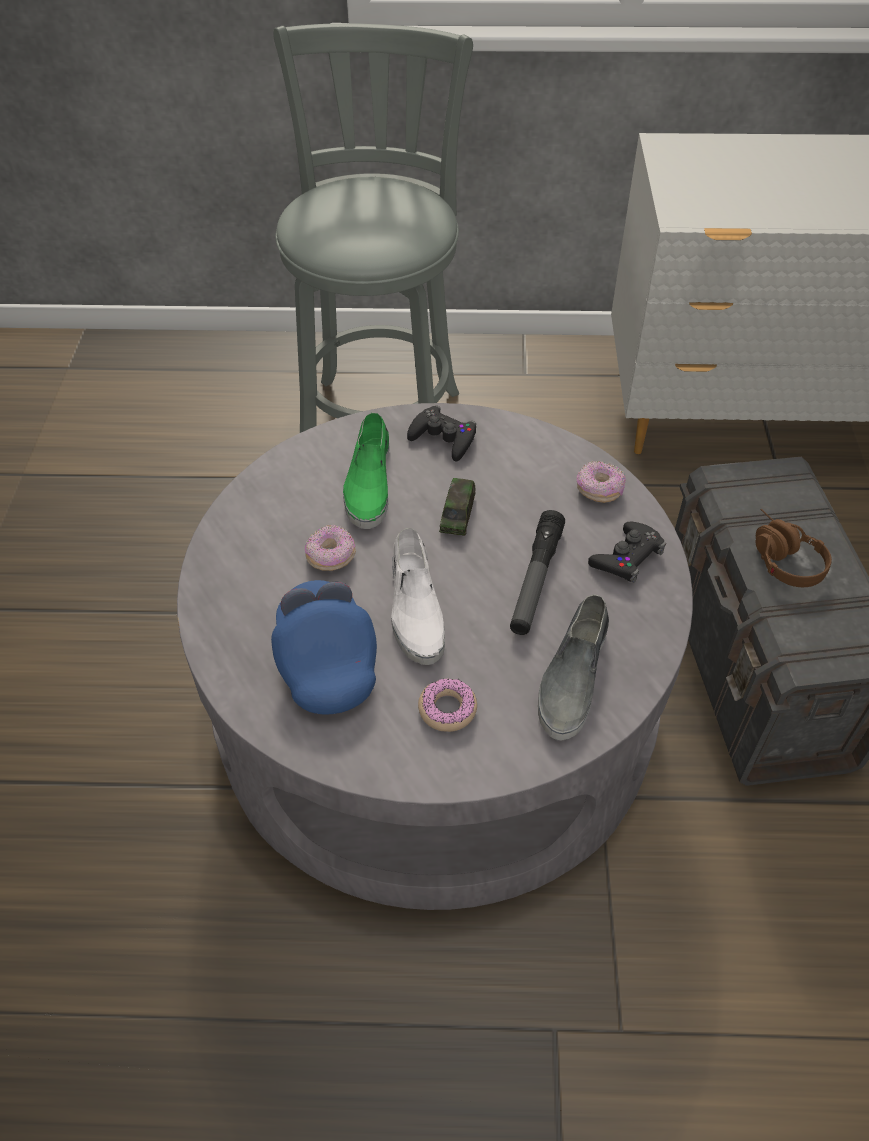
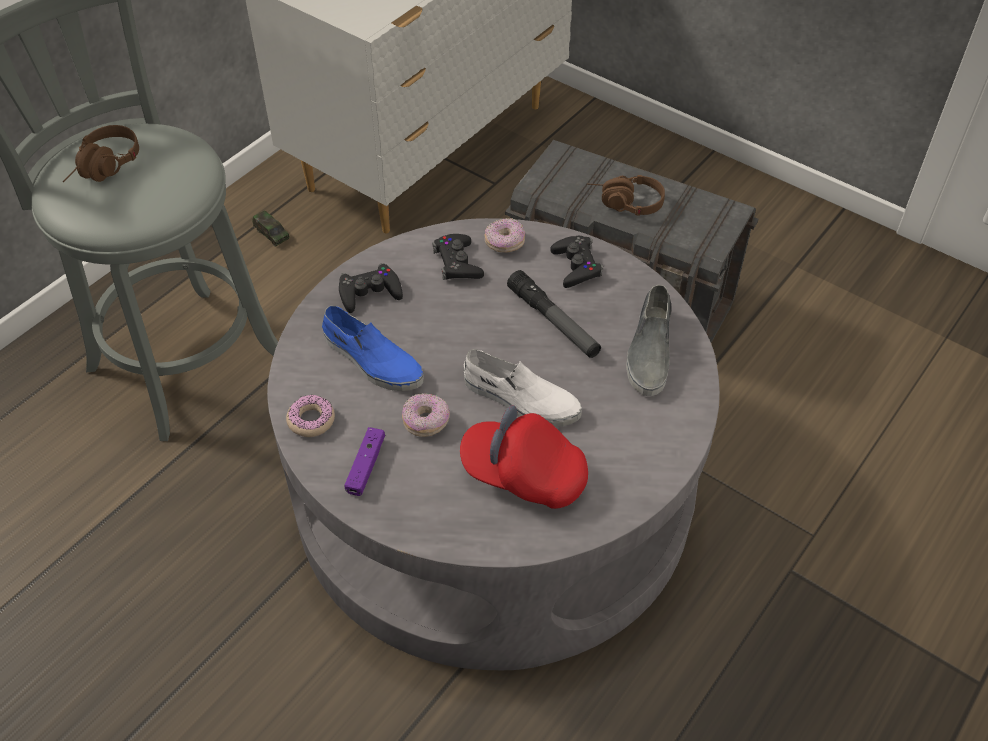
camera: 55 degrees left, 0 degrees up
(250, 546) = (366, 466): none -> purple game controller
(326, 660) = (523, 475): blue cap -> red cap
(357, 202) = (104, 169): none -> brown headphones
(369, 483) = (372, 360): green shoe -> blue shoe
(447, 709) = (622, 429): donut -> donut (311, 420)
(457, 515) = (455, 328): toy car -> toy car (271, 234)
(538, 472) = (457, 263): none -> black game controller
(572, 677) = (649, 351): grey shoe -> grey shoe turned 45 degrees clockwise

